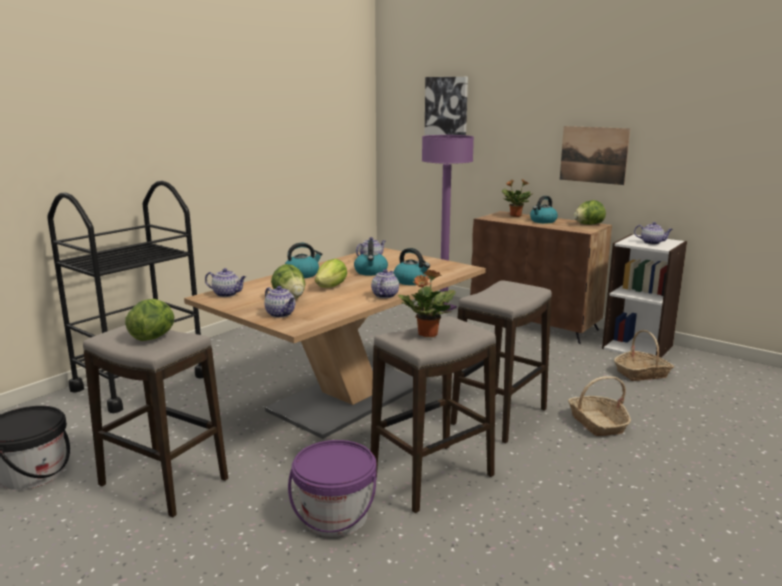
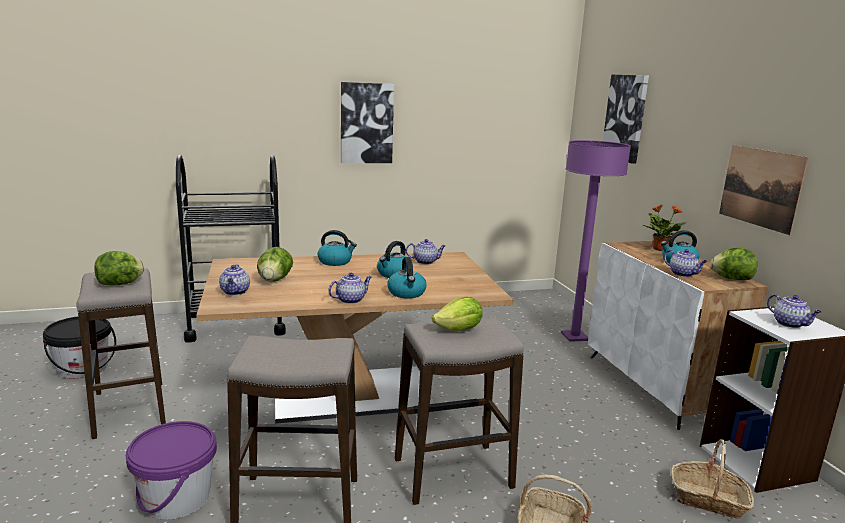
camera: 35 degrees right, 0 degrees up
(222, 138) = (366, 123): none -> picture
(227, 294) = (244, 264): teapot -> teapot (683, 274)
(331, 287) = (329, 279): lettuce -> lettuce (459, 330)
(427, 334) = (287, 349): potted plant -> none
(535, 324) = (655, 387): brown cabinet -> white cabinet

